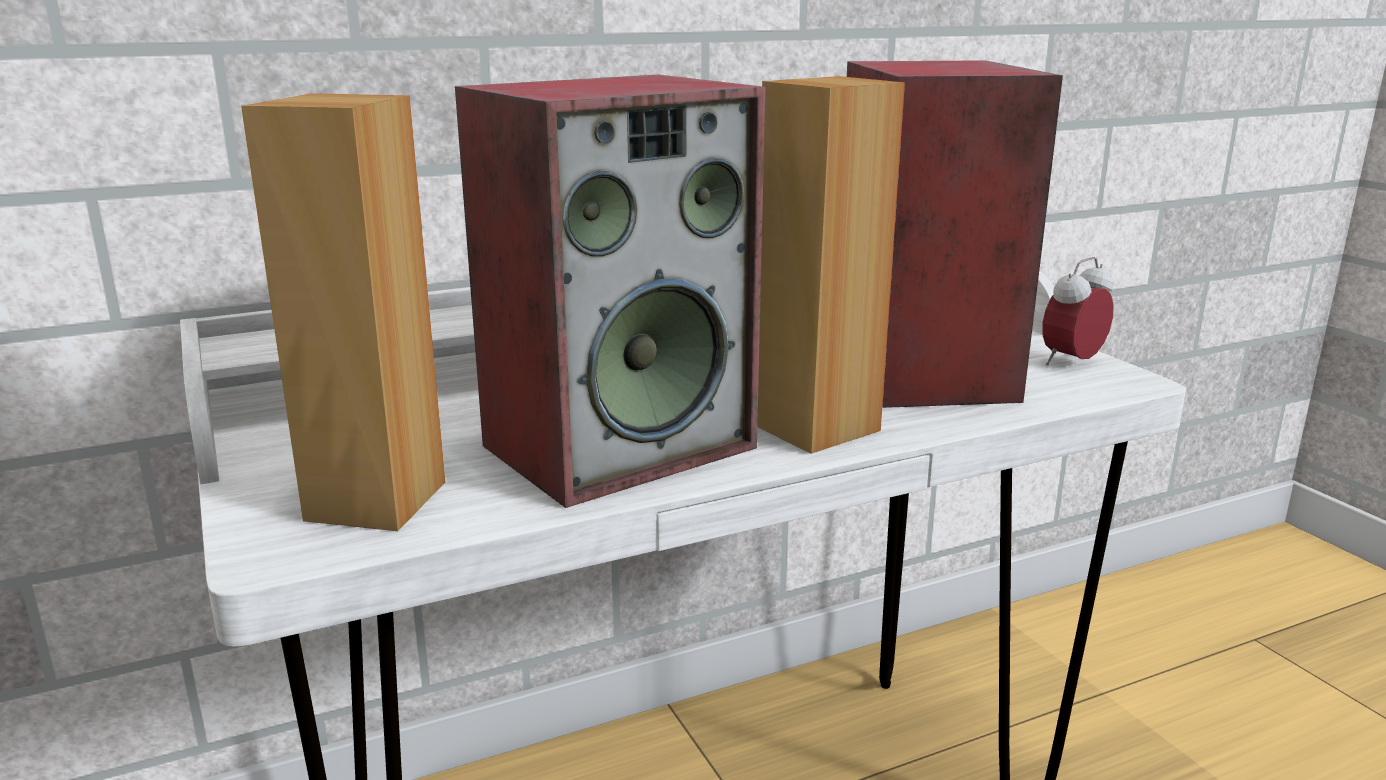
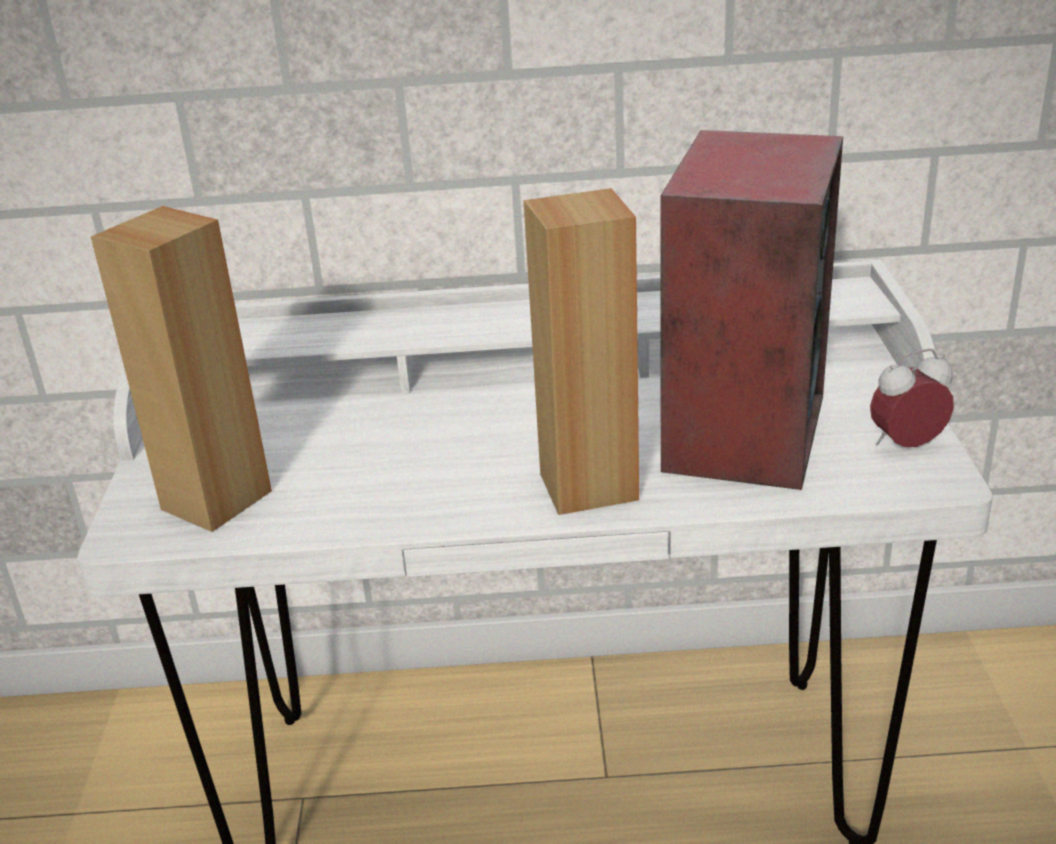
camera: 25 degrees right, 10 degrees up
(620, 444) = (420, 476): speaker -> none

